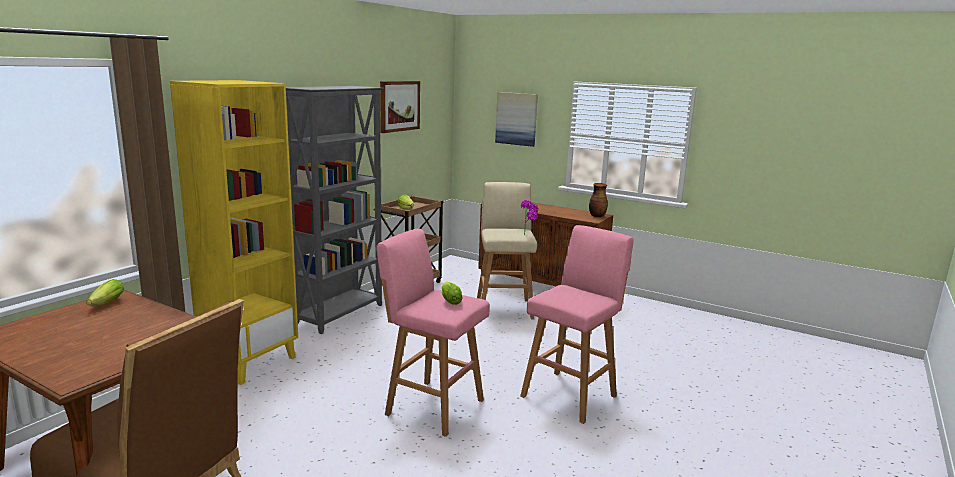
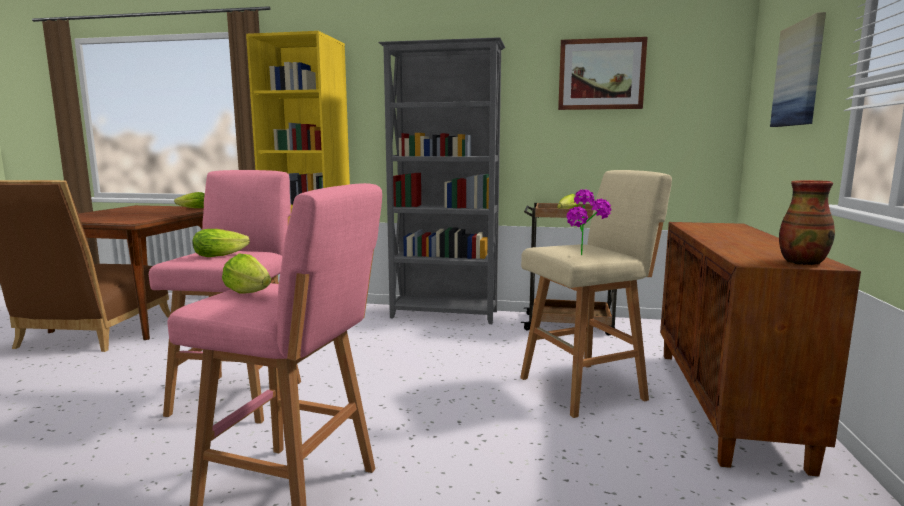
camera: 70 degrees right, 5 degrees down
(568, 297) = (250, 292): none -> lettuce

